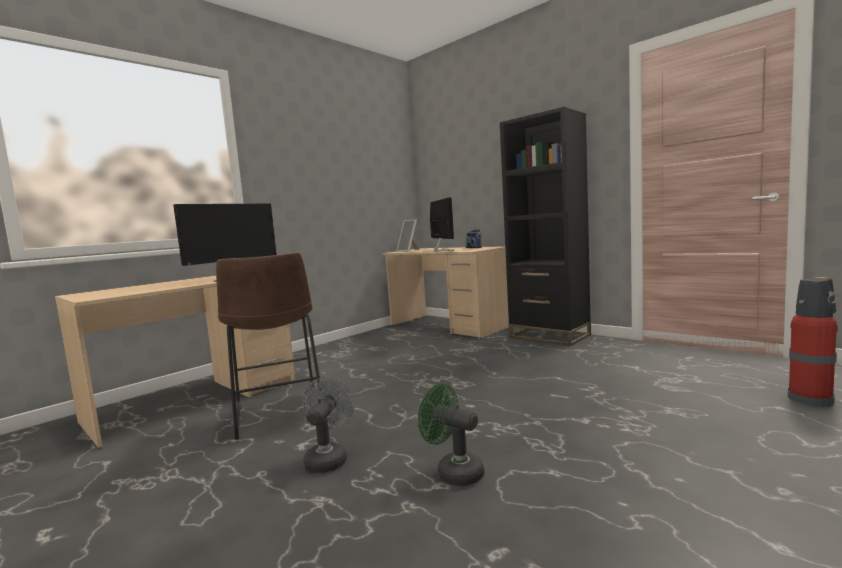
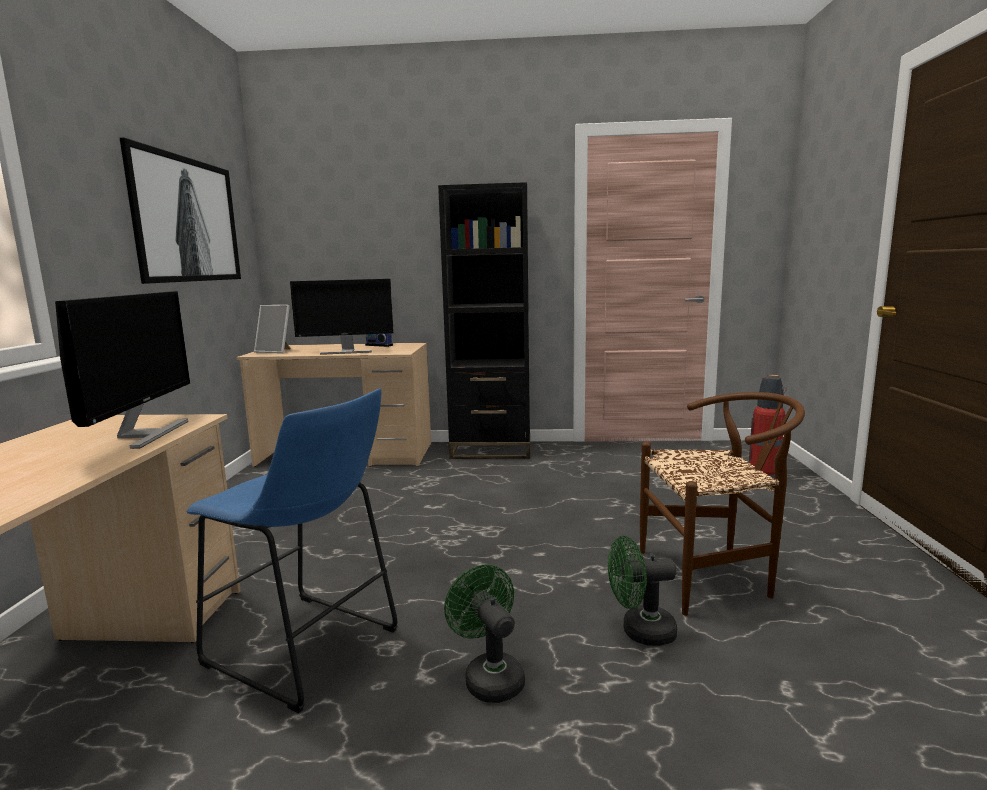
camera: 40 degrees left, 5 degrees up
(278, 416) = (309, 651): brown stool -> blue stool
(328, 458) = (489, 676): grey fan -> green fan
(351, 169) = (188, 220): none -> picture
(442, 250) = (346, 352): monitor -> monitor turned 135 degrees clockwise
(582, 460) = (714, 577): none -> brown chair

